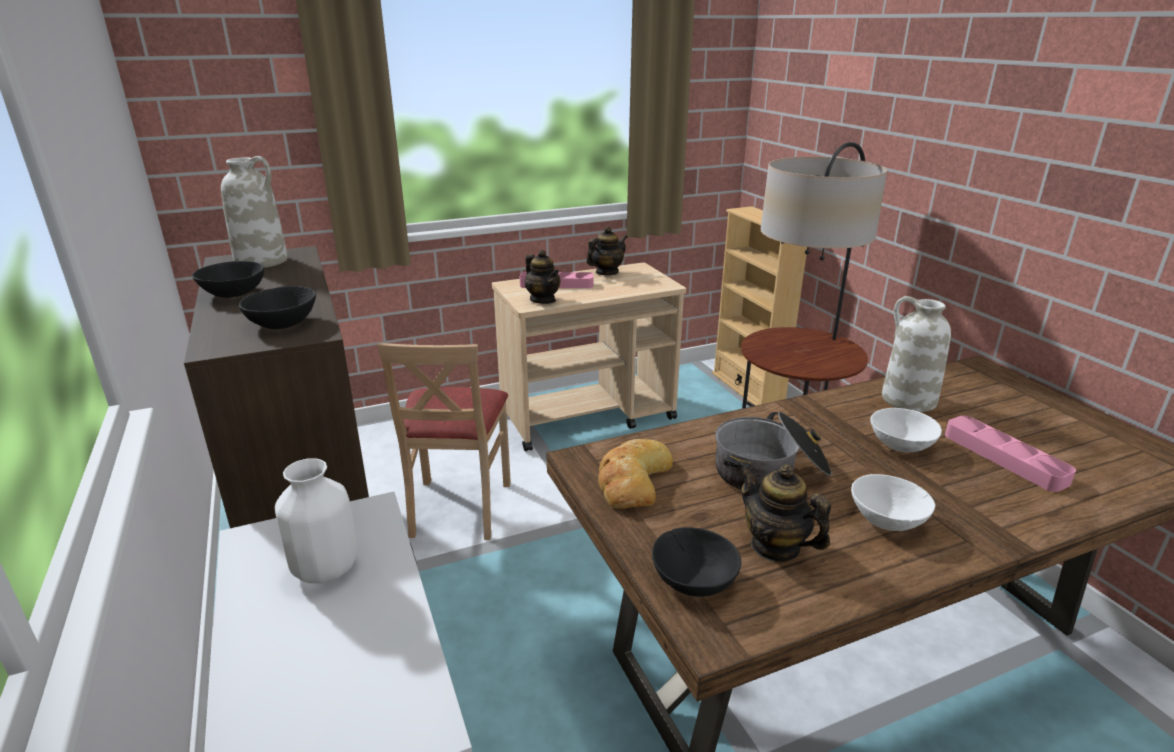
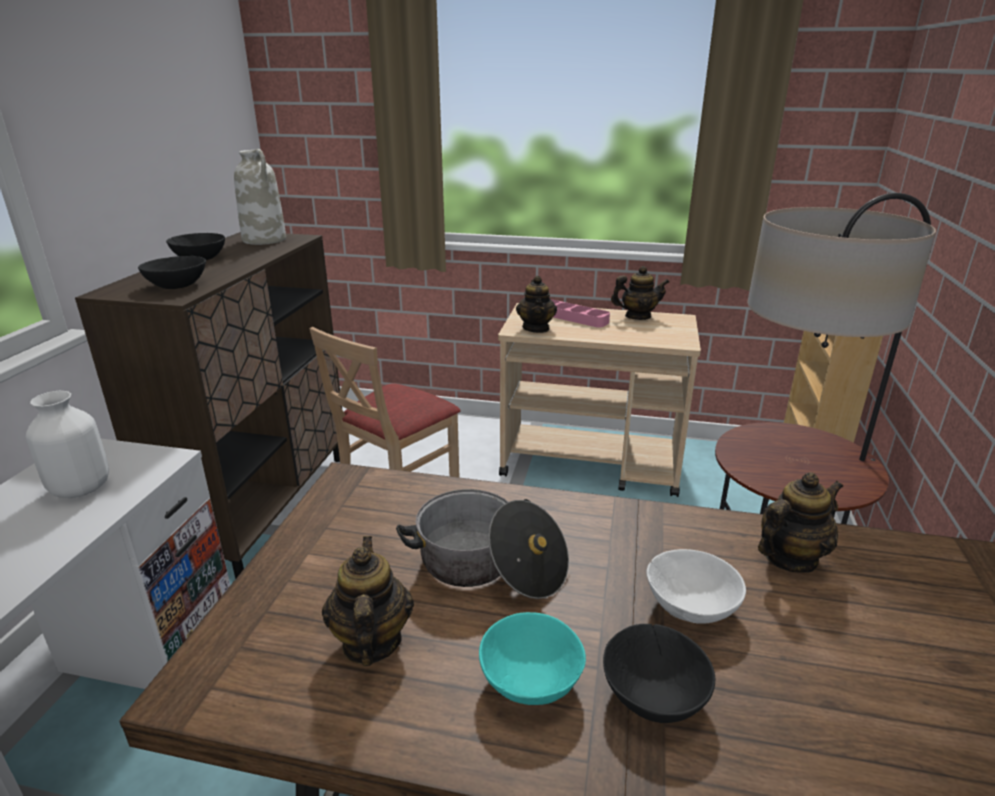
camera: 35 degrees right, 0 degrees up
(632, 480) = (354, 516): bread -> none
(693, 579) = (255, 631): black bowl -> black bowl (654, 693)
(886, 520) = (529, 680): white bowl -> turquoise bowl
(907, 400) = (789, 558): white vase -> teapot
(1004, 458) = (820, 690): pink tray -> none

